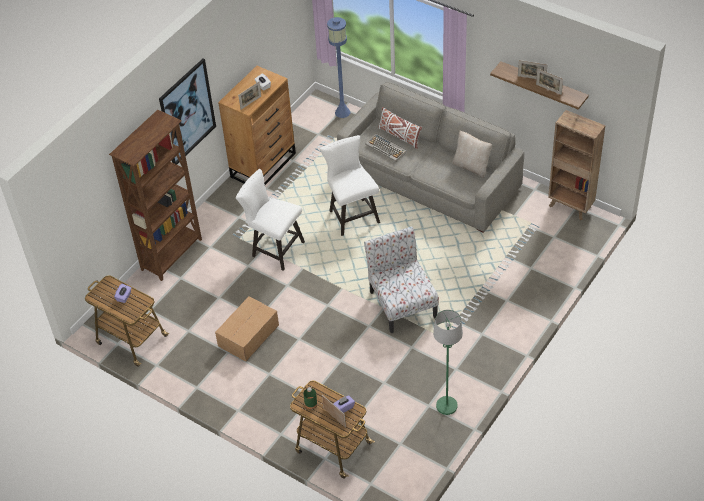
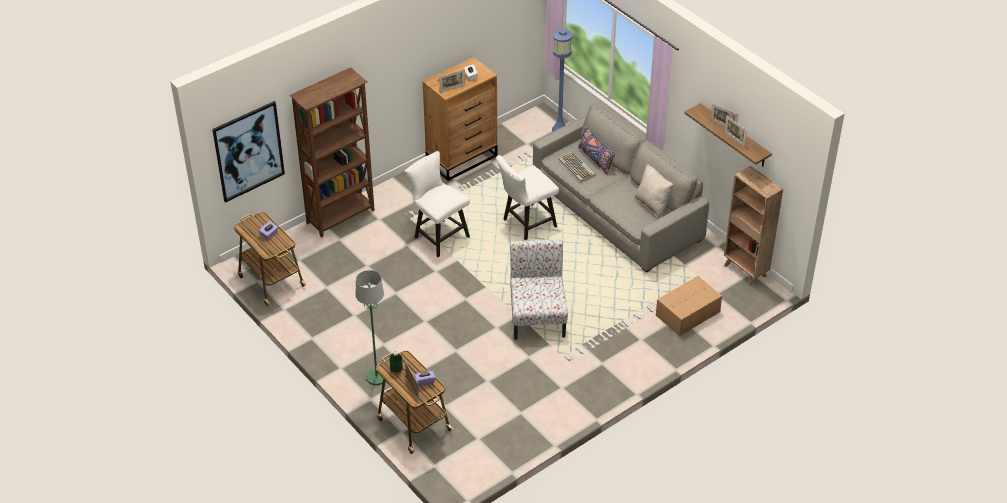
camera: 15 degrees right, 5 degrees down
(187, 112) = (385, 81): picture -> picture (248, 151)
(247, 336) = (378, 306): cardboard box -> cardboard box (686, 313)
(352, 214) = (526, 224): white chair -> white chair turned 120 degrees counterclockwise
(399, 136) = (595, 159): white pillow -> blue pillow
(446, 406) = (537, 417): green floor lamp -> green floor lamp (376, 377)

